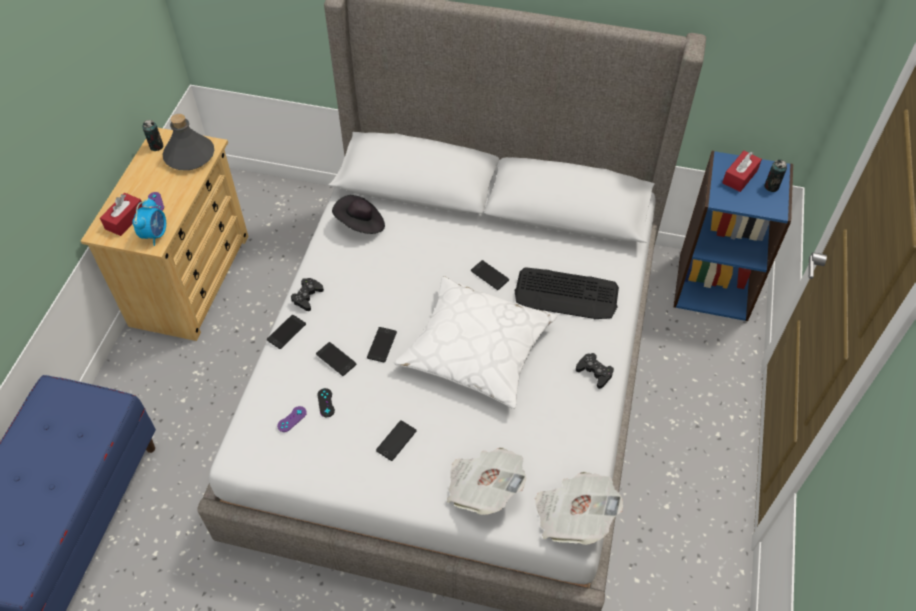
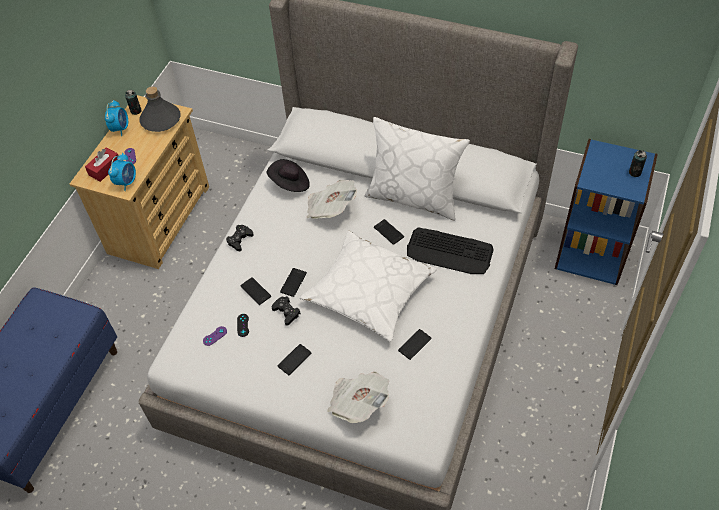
camera: 10 degrees right, 0 degrees up
(139, 168) = (120, 128): none -> alarm clock
(286, 332) = (220, 267): phone -> phone (414, 344)
(514, 231) = (414, 197): none -> white pillow
(573, 516) = (427, 431): newspaper -> newspaper (330, 208)
(594, 372) = (463, 317): black game controller -> black game controller (286, 312)
(739, 177) = (609, 162): red tissue box -> none

